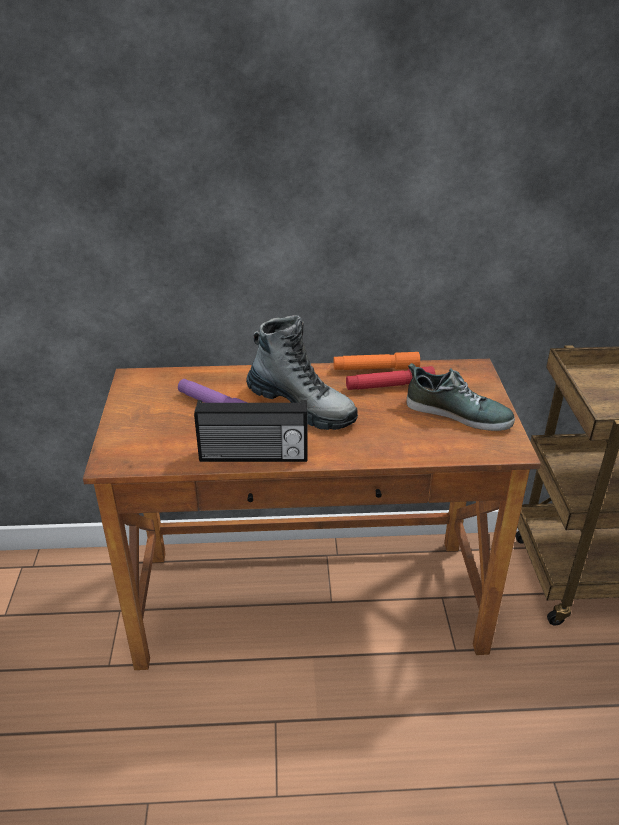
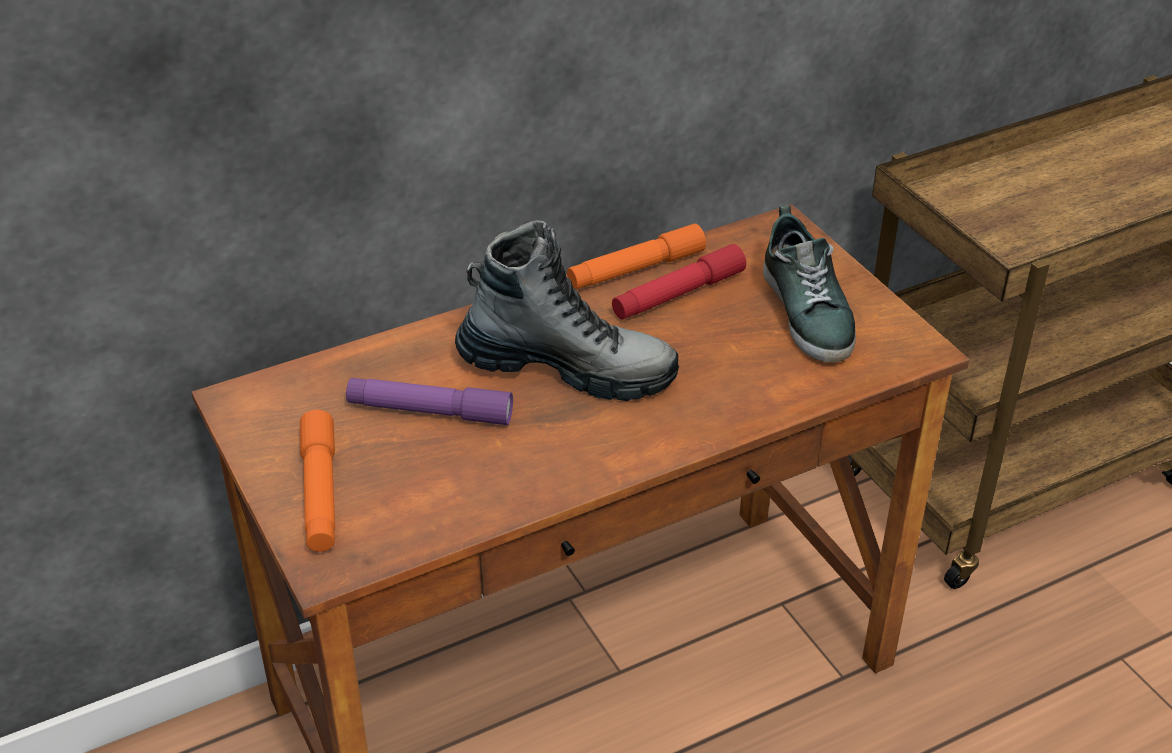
camera: 25 degrees left, 5 degrees up
(135, 428) = (320, 492): none -> orange flashlight
(253, 456) = (557, 479): radio -> none
(458, 413) = (808, 311): shoe -> shoe turned 75 degrees clockwise

